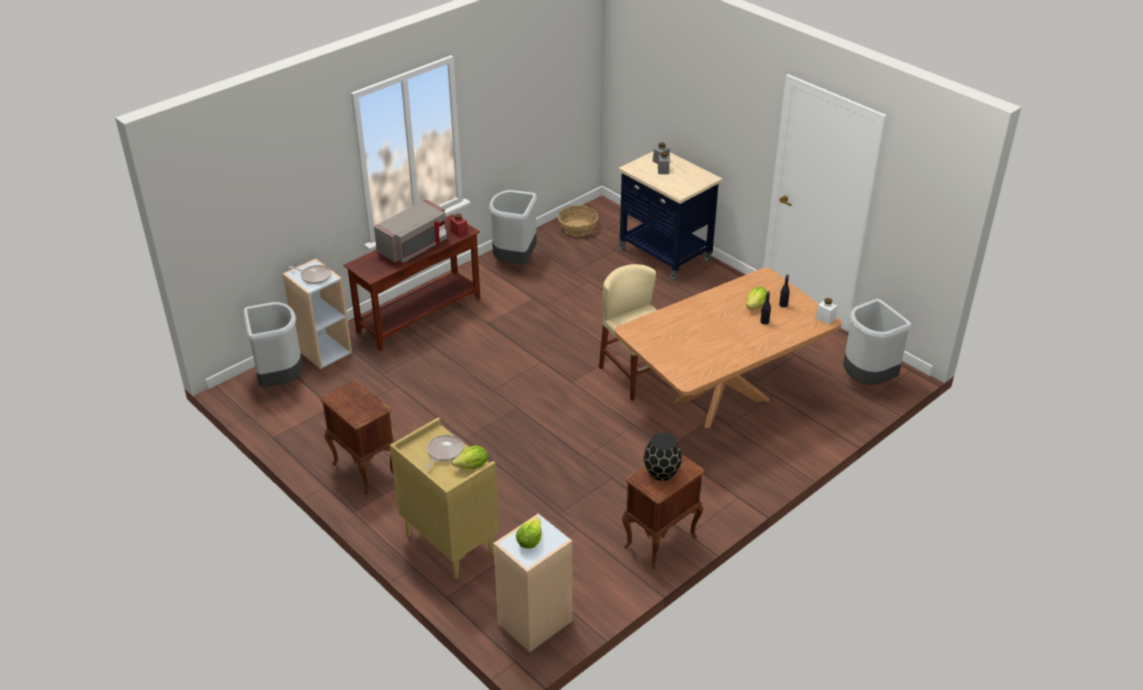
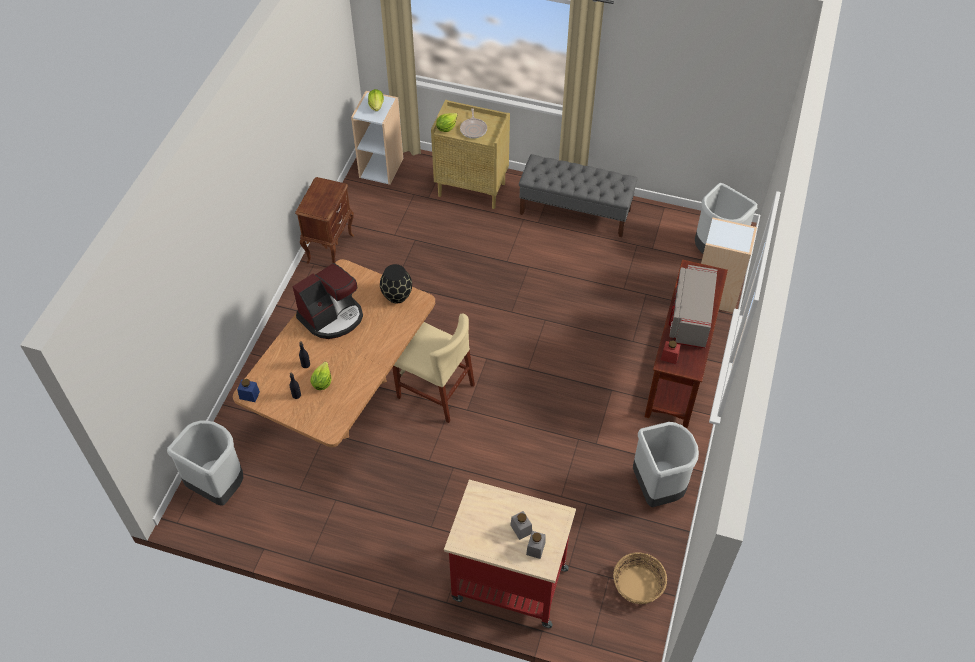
camera: 150 degrees right, 15 degrees up
(314, 276) = (727, 235): frying pan -> none
(364, 470) = (575, 212): brown nightstand -> grey bench
(661, 472) = (324, 196): black vase -> black vase (397, 295)
(665, 255) = (509, 584): blue cart -> red cart
(720, 347) = (332, 317): none -> coffee machine
(825, 318) = (249, 395): white jar -> blue jar

